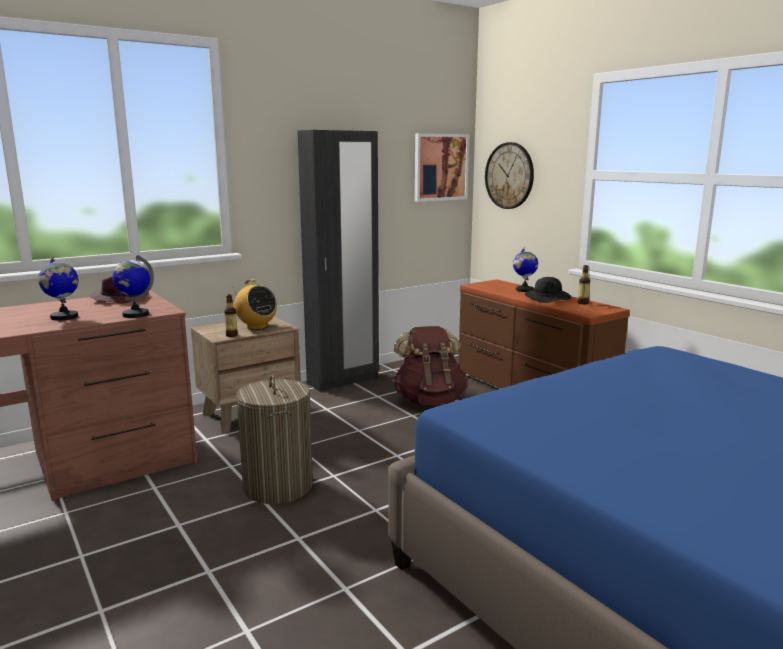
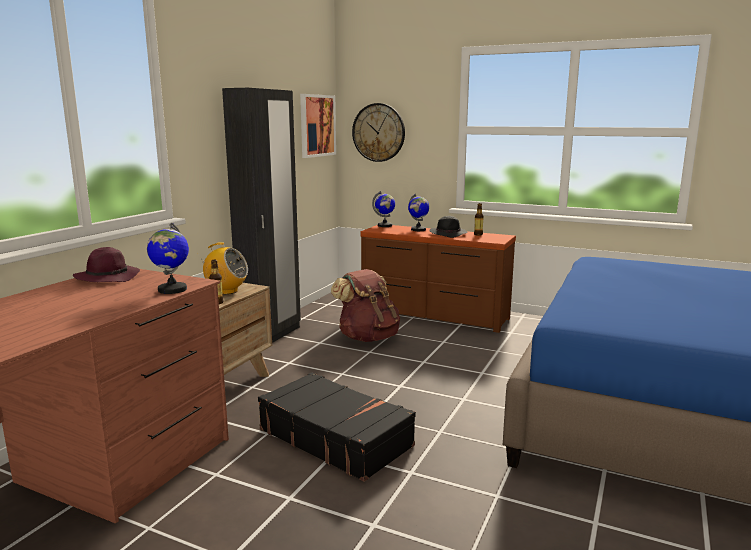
camera: 30 degrees left, 0 degrees up
(64, 317) = (91, 304): globe -> globe (385, 226)
(278, 486) = (335, 437): laundry basket -> black suitcase

